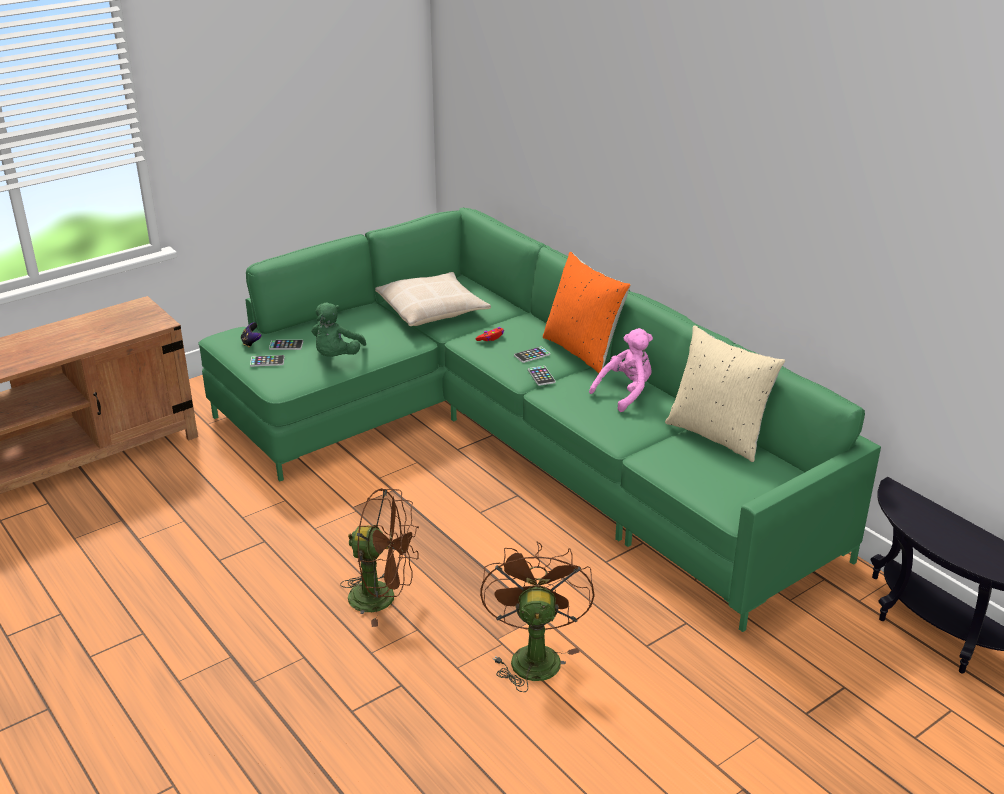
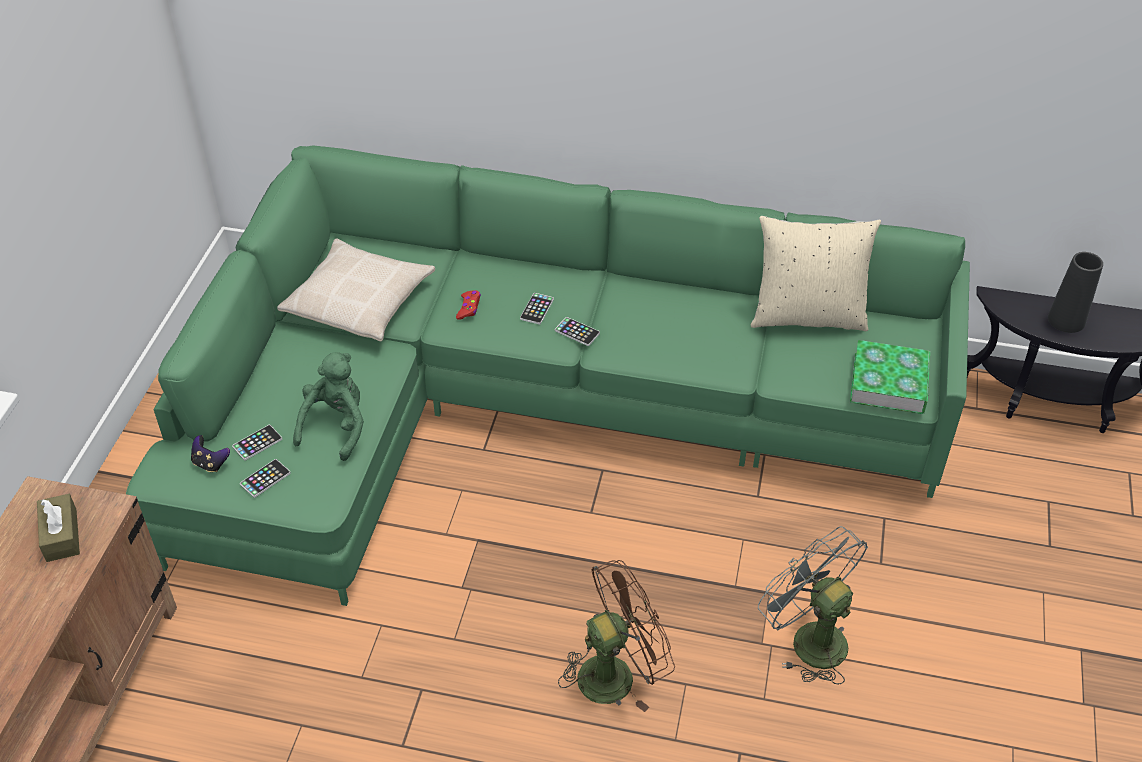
camera: 40 degrees left, 15 degrees up
(126, 323) = (61, 535): none -> brown tissue box
(336, 357) = (336, 426): green plush toy -> green plush toy turned 135 degrees counterclockwise
(533, 655) = (808, 638): brown fan -> grey fan
(583, 351) = (577, 276): orange pillow -> none
(625, 393) = (677, 309): pink plush toy -> none
(726, 495) = (889, 383): none -> book
(940, 528) = (1066, 320): none -> black vase

